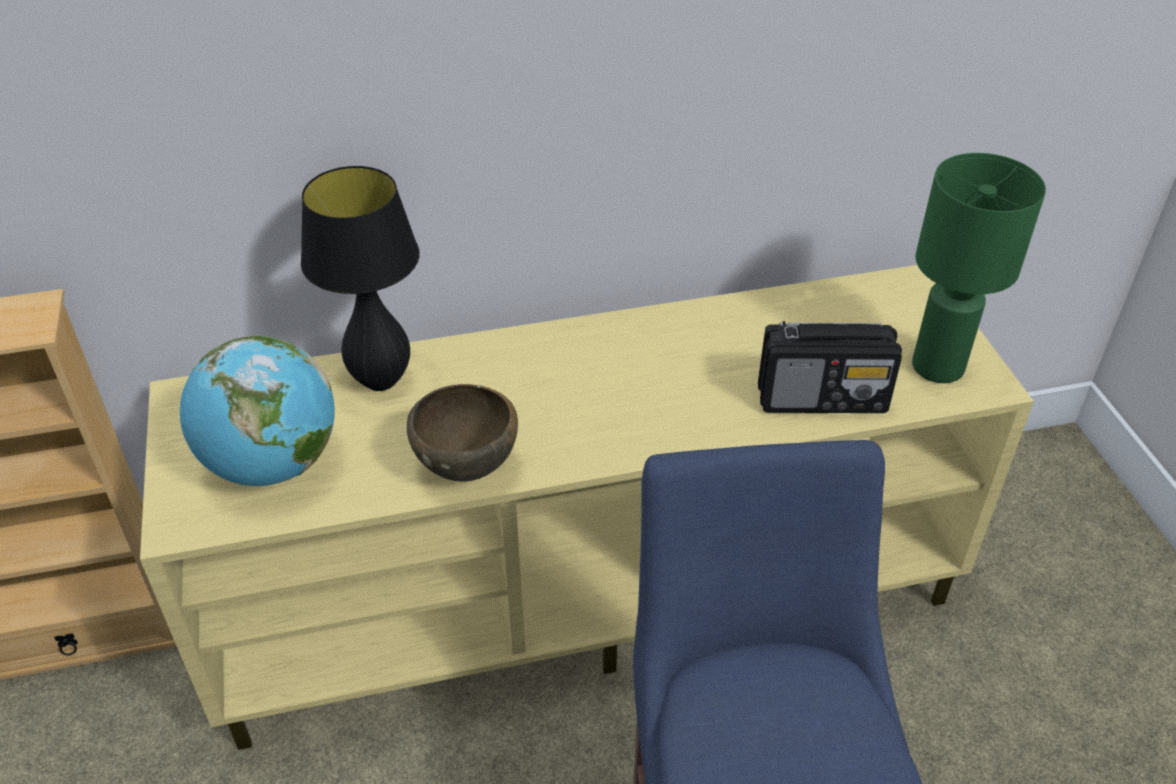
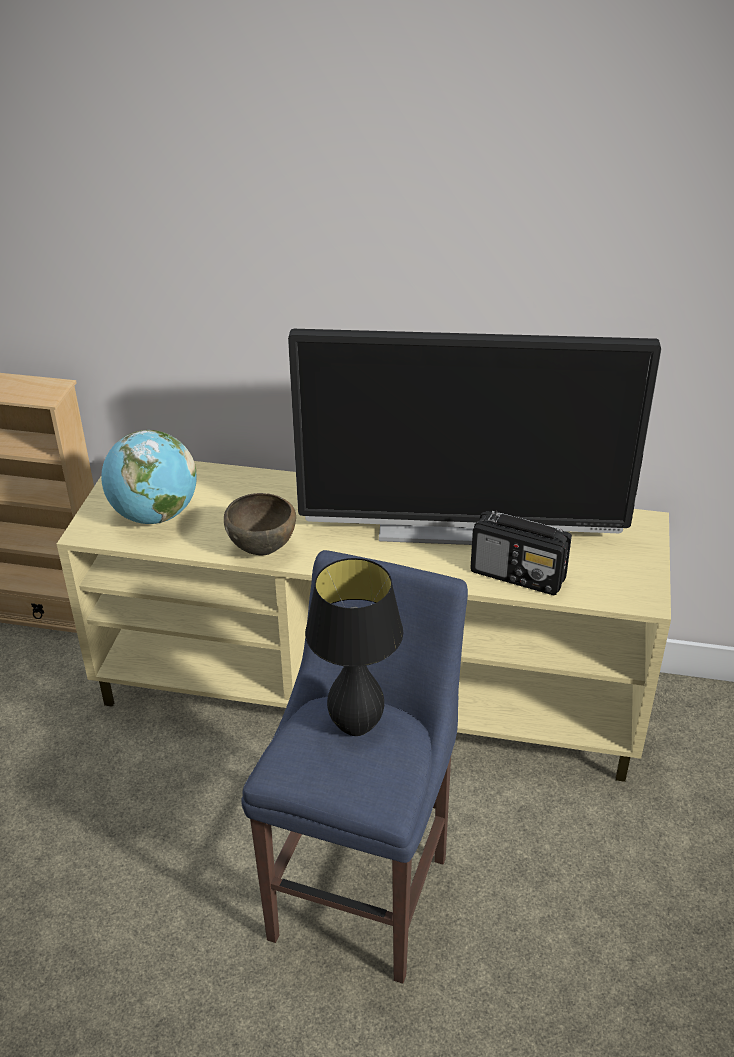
camera: 25 degrees right, 5 degrees down
(381, 381) = (245, 487): black table lamp -> black table lamp (356, 727)
(709, 354) = (462, 528): none -> television
(936, 367) = (616, 578): green table lamp -> none

